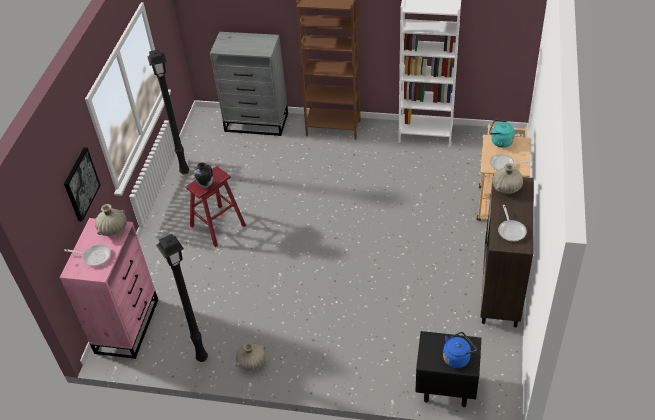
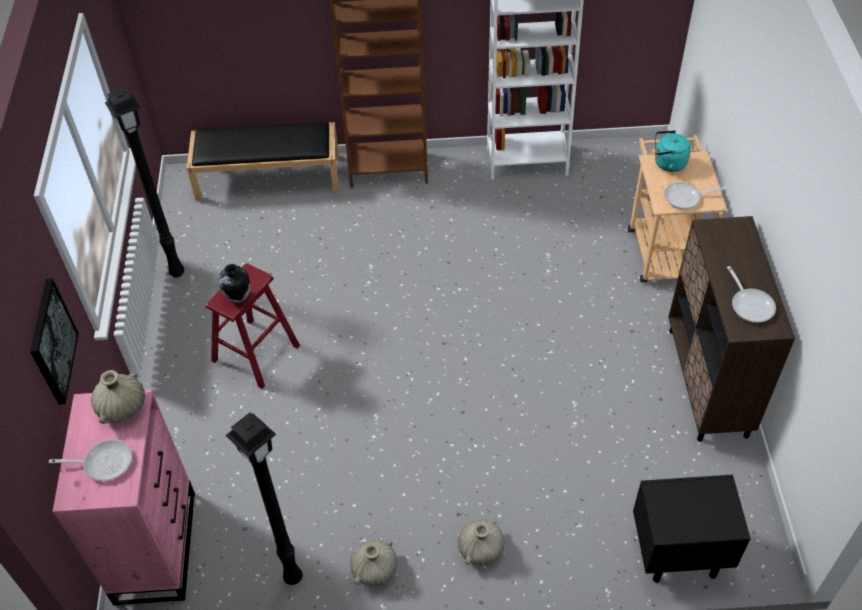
camera: 15 degrees left, 5 degrees up
(257, 122) = (269, 177): grey dresser -> black bench
(457, 357) = (709, 514): blue kettle -> none
(506, 188) = (719, 238): beige vase -> beige vase (481, 549)

